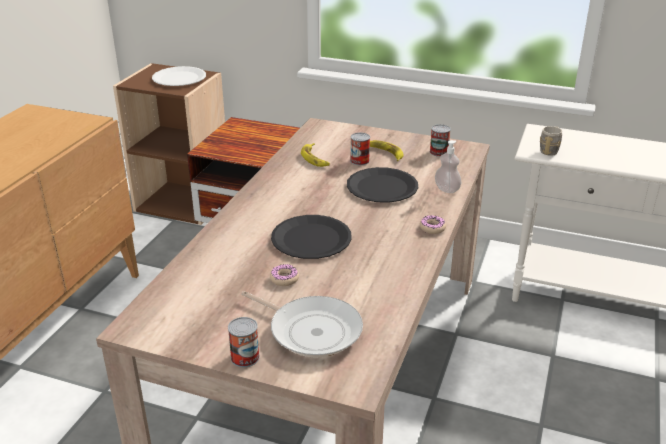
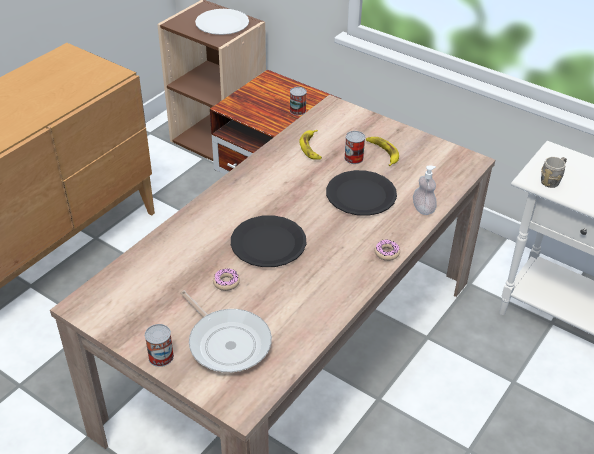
camera: 15 degrees right, 10 degrees up
(439, 152) = (437, 161): can -> can (297, 110)

